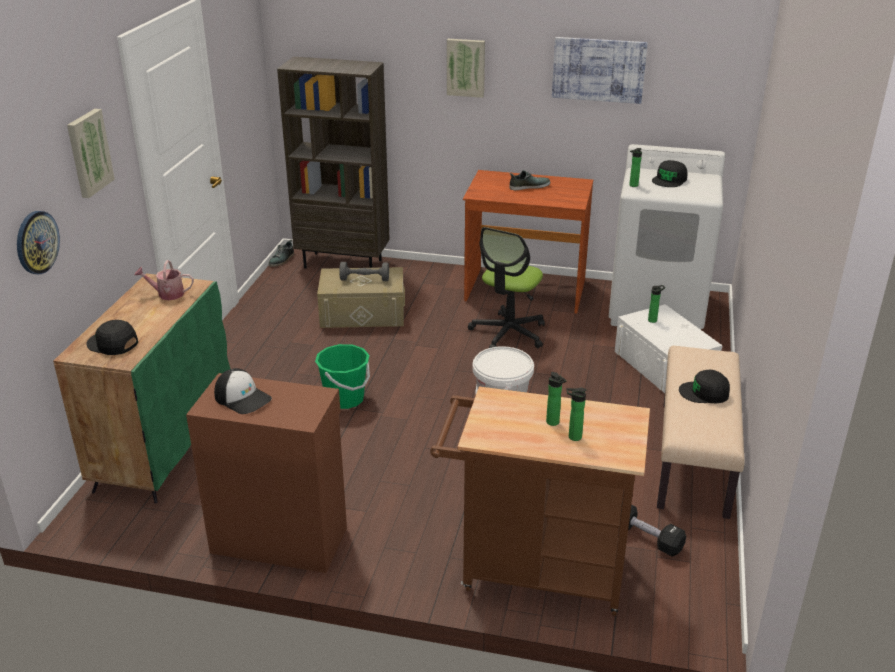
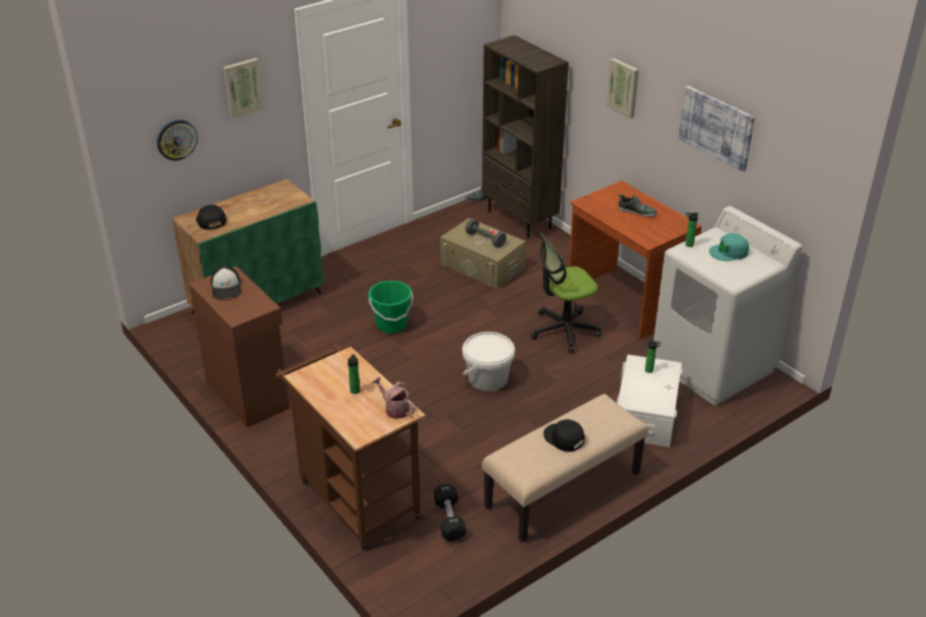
camera: 40 degrees right, 5 degrees up
(167, 294) = (278, 199): watering can -> watering can (394, 409)
(572, 437) = (351, 406): bottle -> none
(669, 180) = (729, 252): black cap -> turquoise cap

